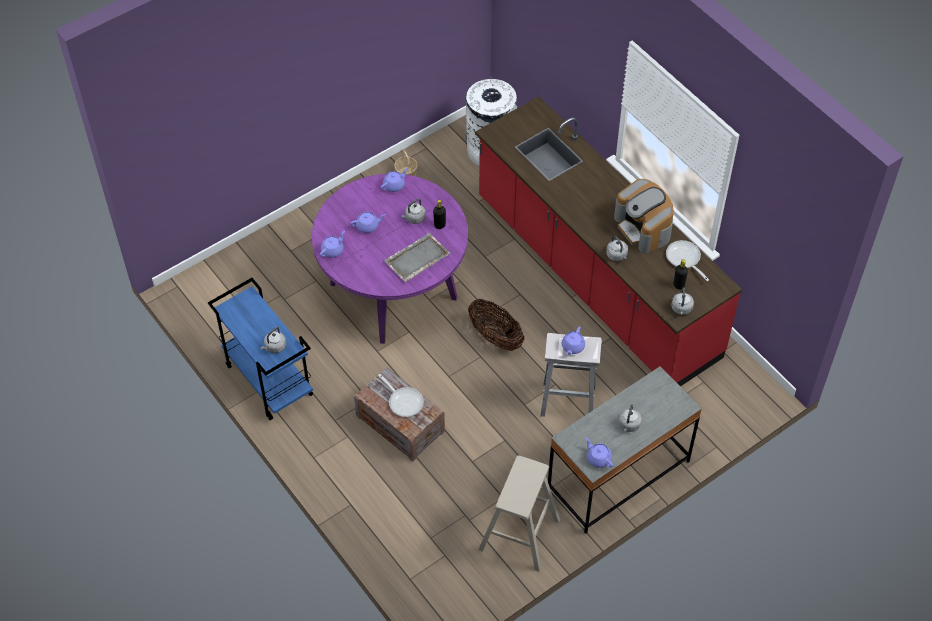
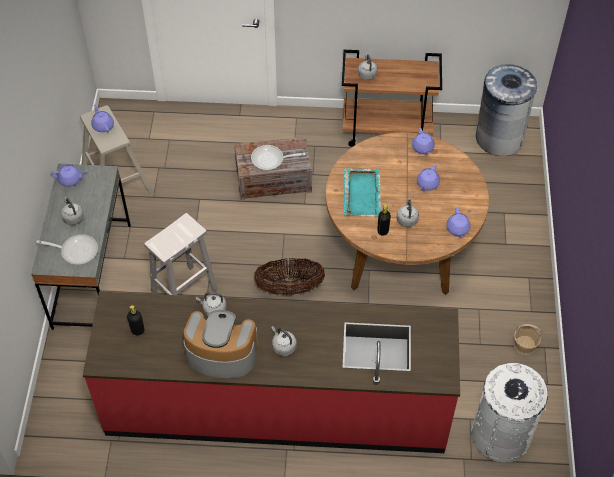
camera: 130 degrees right, 0 degrees up
(206, 298) = (499, 137): none -> grey trash can
(268, 380) = (387, 130): blue cart -> brown cart
(393, 291) = (400, 252): purple dining table -> brown dining table
(416, 259) = (362, 193): grey tray -> turquoise tray
(572, 347) = (176, 237): purple teapot -> purple teapot (103, 125)
(681, 309) = (114, 312): grey kettle -> grey kettle (283, 346)
(684, 259) = (156, 357): frying pan -> frying pan (76, 251)

